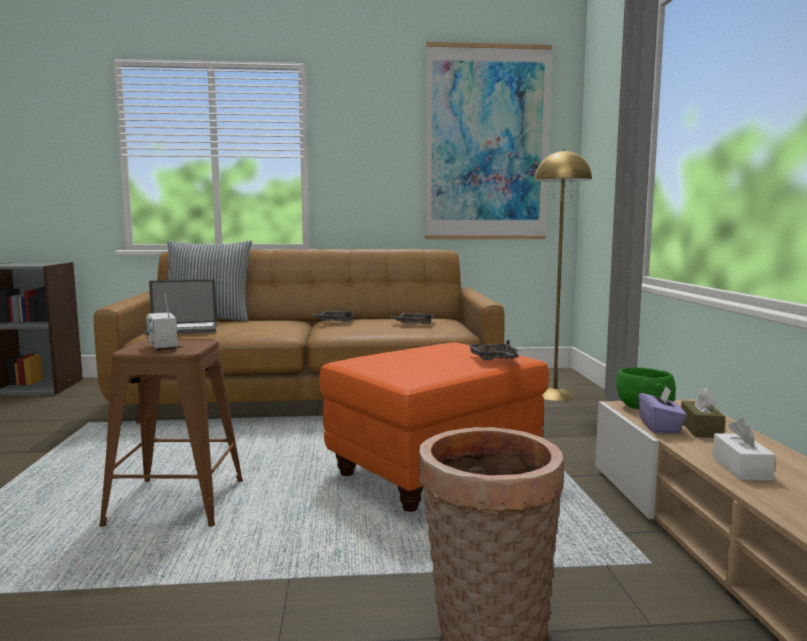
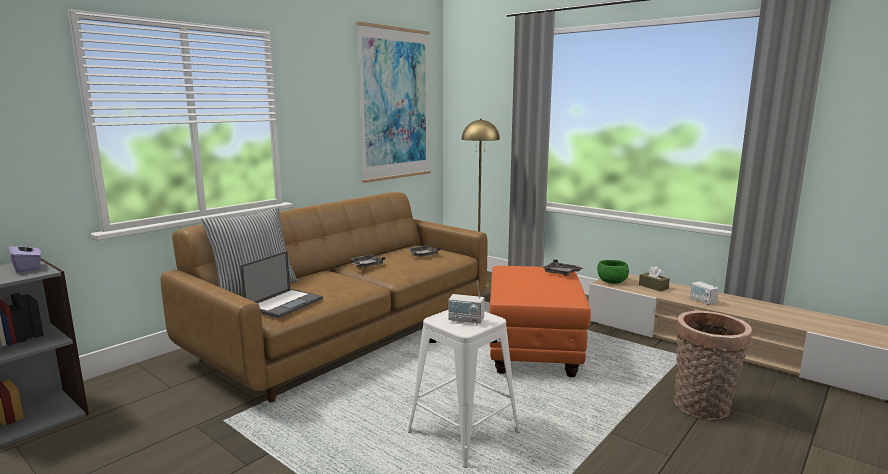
camera: 45 degrees left, 5 degrees up
(176, 502) = (463, 432): brown stool -> white stool
(660, 427) = (641, 290): purple tissue box -> purple tissue box (28, 268)
(741, 468) = (703, 301): white tissue box -> radio

